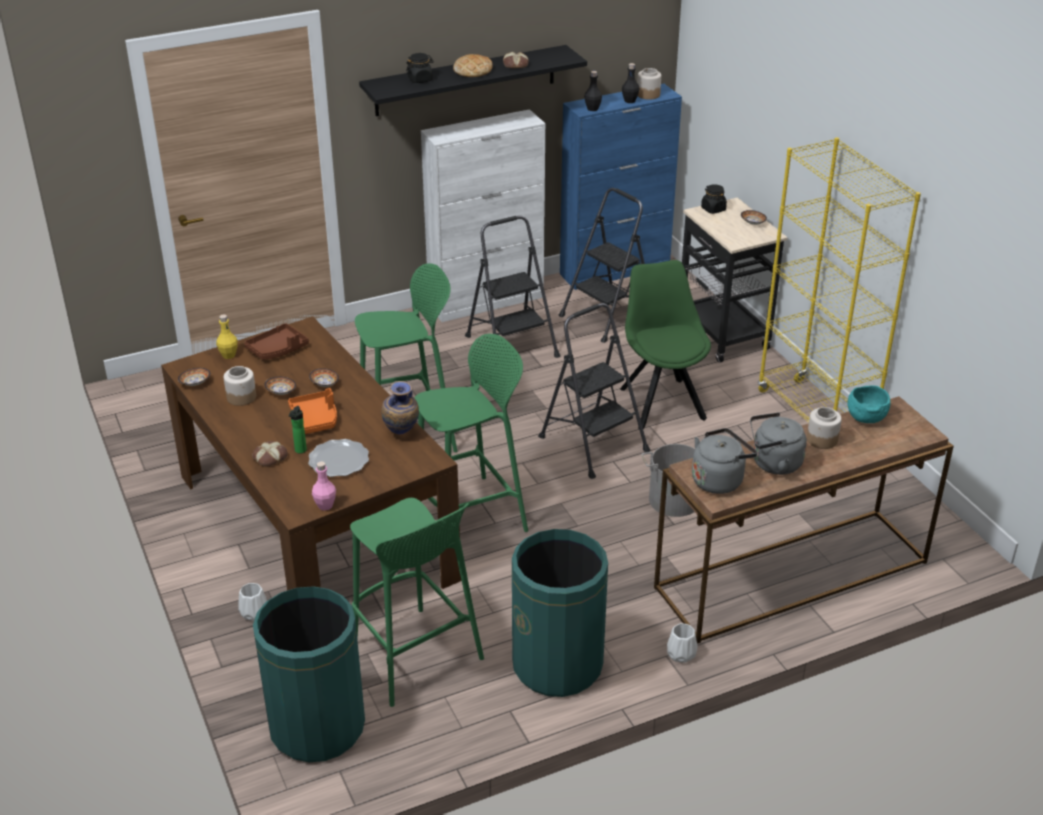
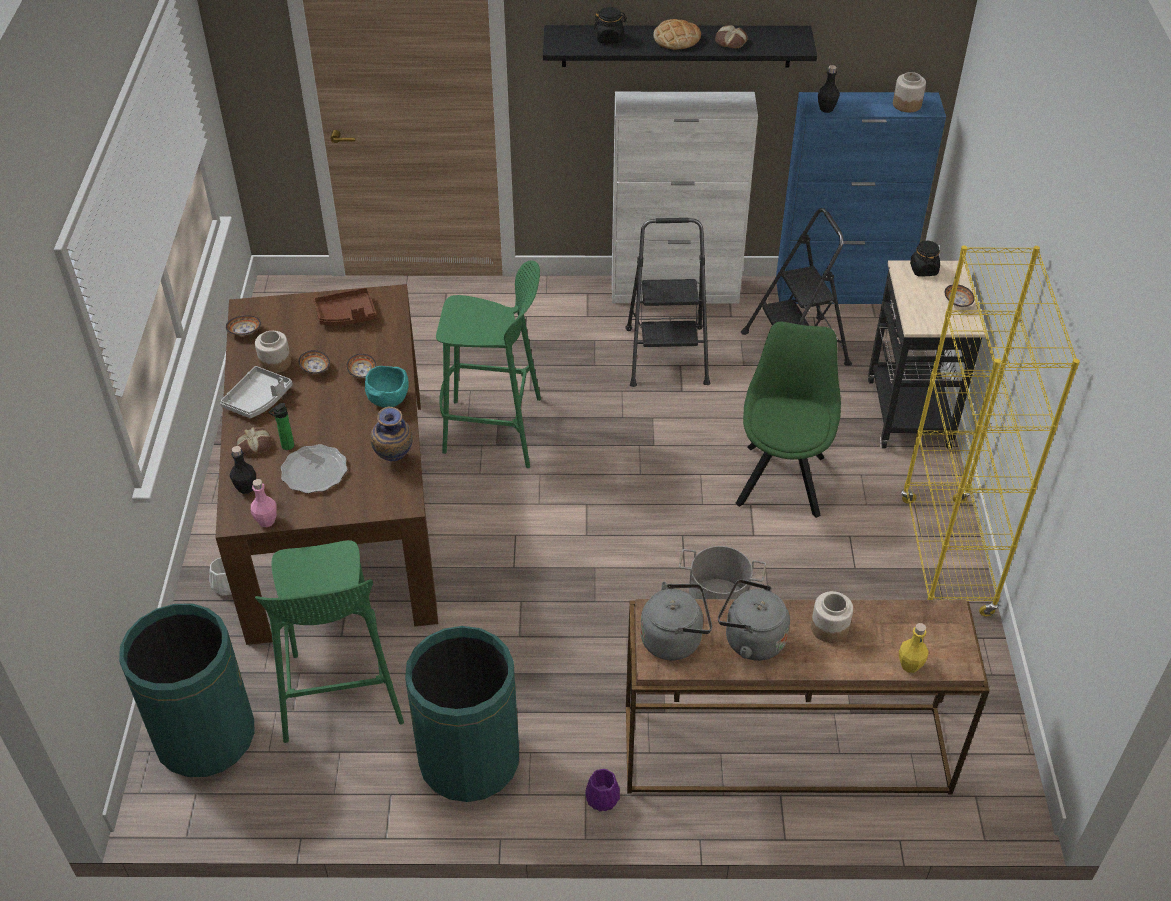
camera: 25 degrees right, 10 degrees up
(228, 355) = (296, 308): yellow bottle -> yellow bottle (910, 665)
(247, 426) = (258, 399): none -> grey tray
(315, 419) = (326, 413): orange tray -> none
(471, 515) = (495, 549): green stool -> none
(591, 441) = (675, 502): black step ladder -> none
(630, 101) = (878, 108): black bottle -> black bottle (246, 488)
(681, 654) = (601, 800): white vase -> purple vase
(865, 418) = (903, 616): turquoise bowl -> turquoise bowl (388, 399)

